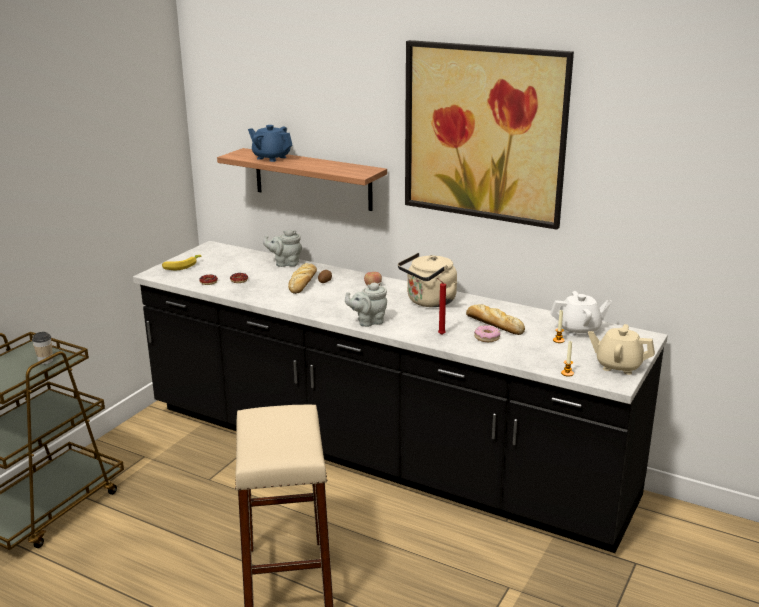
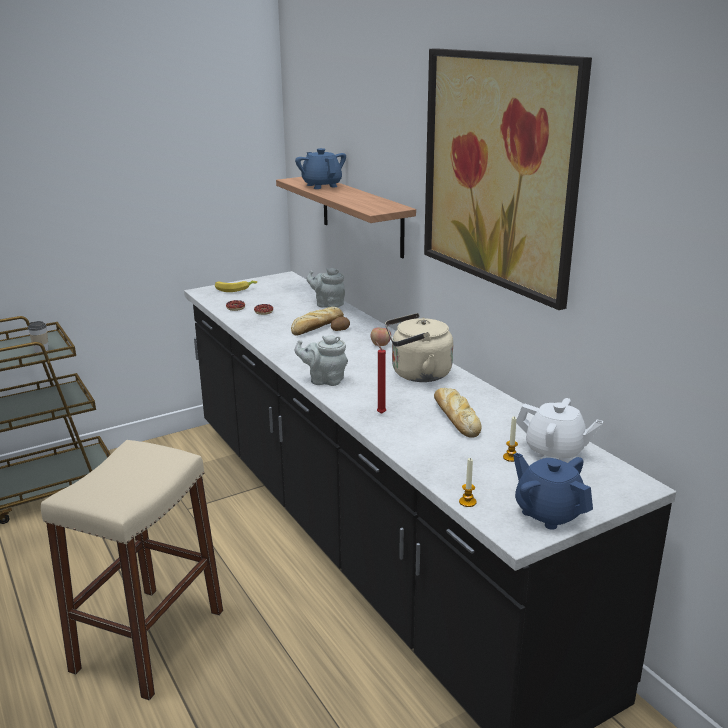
camera: 30 degrees right, 0 degrees up
(486, 337) = (427, 430): donut -> none
(618, 366) = (548, 513): beige teapot -> blue teapot

